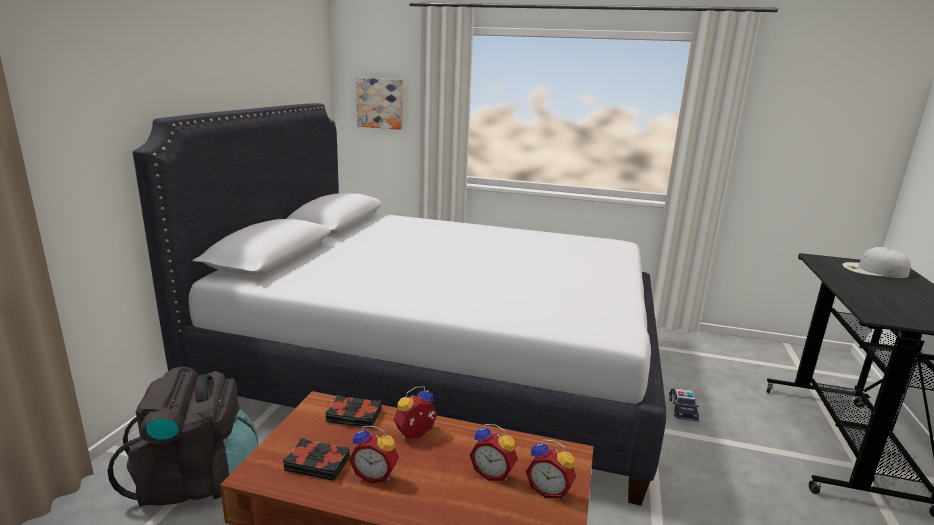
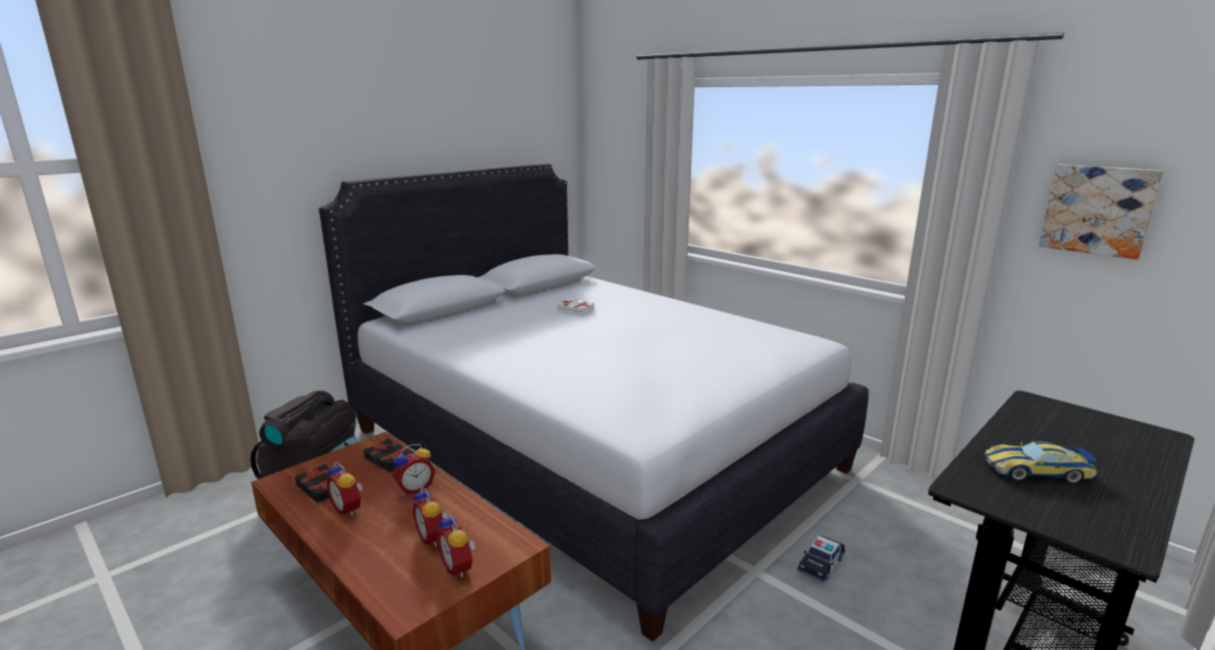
camera: 30 degrees right, 0 degrees up
(380, 103) = (617, 162): picture -> picture (1098, 210)
(406, 242) = (575, 310): none -> white book
(416, 435) = (414, 488): alarm clock -> alarm clock turned 150 degrees clockwise
(874, 270) = (1105, 433): white cap -> none
(886, 298) = (1036, 471): none -> toy car

